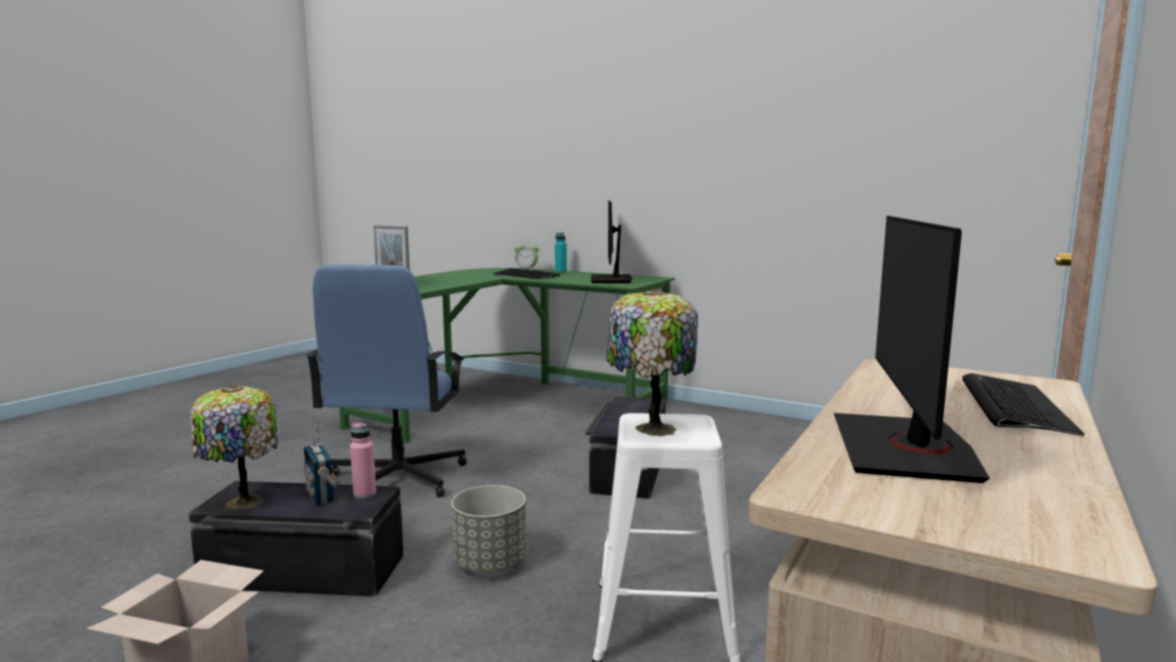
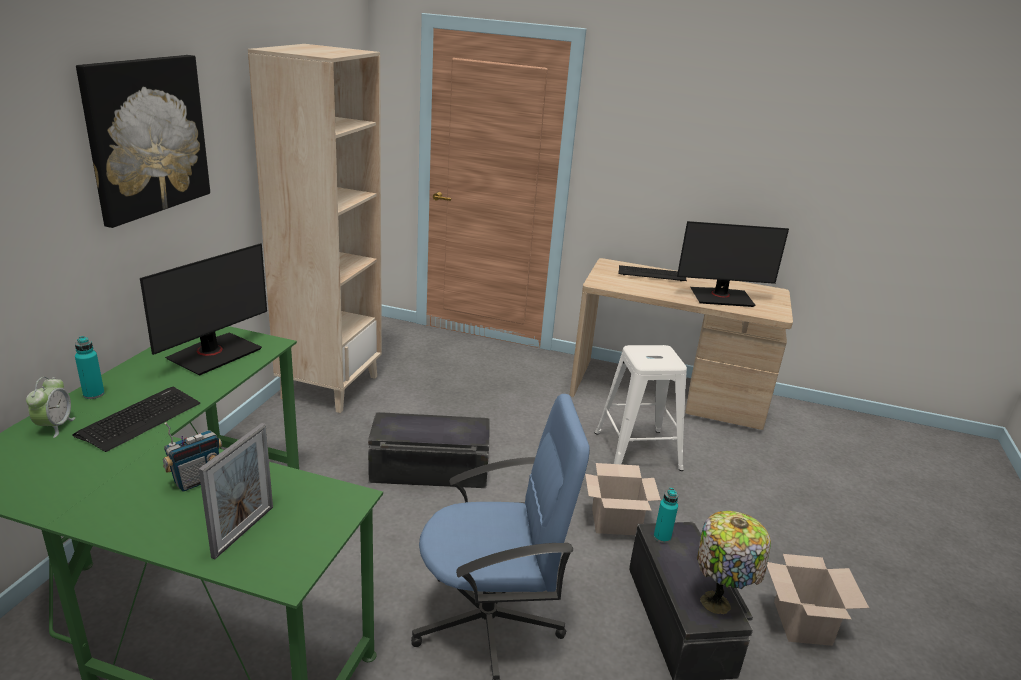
camera: 105 degrees left, 15 degrees up
(321, 497) = (680, 559): radio -> radio (196, 480)
(364, 494) = (662, 537): pink bottle -> turquoise bottle
(490, 564) = (617, 521): grey planter -> cardboard box
(611, 279) = (214, 354): monitor -> monitor turned 45 degrees counterclockwise
(651, 428) = (658, 360): table lamp -> none
(661, 124) = (147, 136): none -> picture
(799, 433) = (330, 386): none -> beige bookcase

